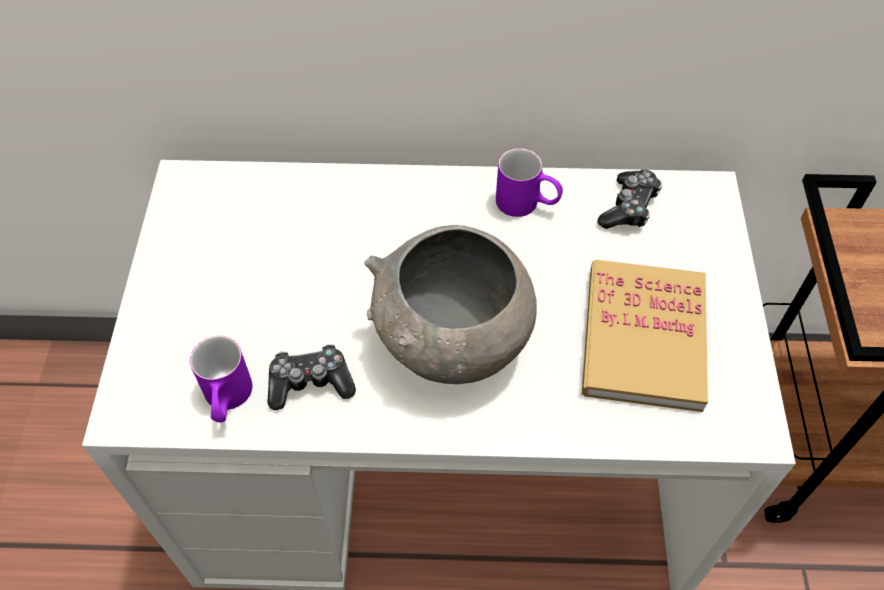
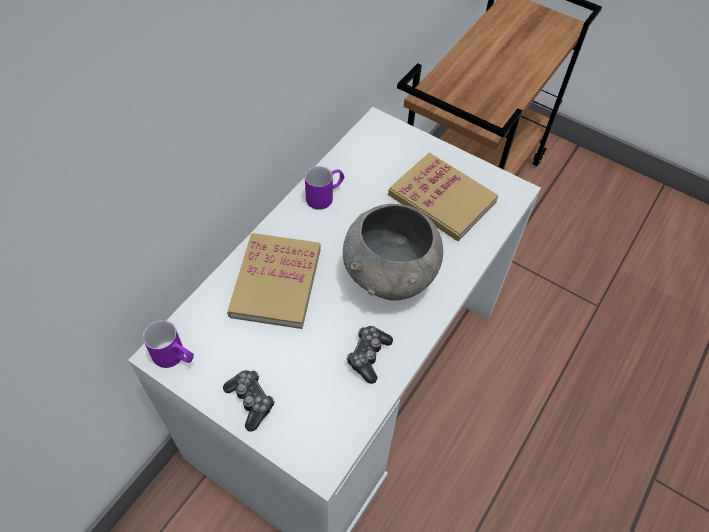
camera: 60 degrees left, 0 degrees up
(227, 400) = (351, 404): purple mug -> purple mug (175, 357)
(352, 228) = (276, 282): none -> book
(629, 207) = (361, 157): game controller -> game controller (251, 401)

